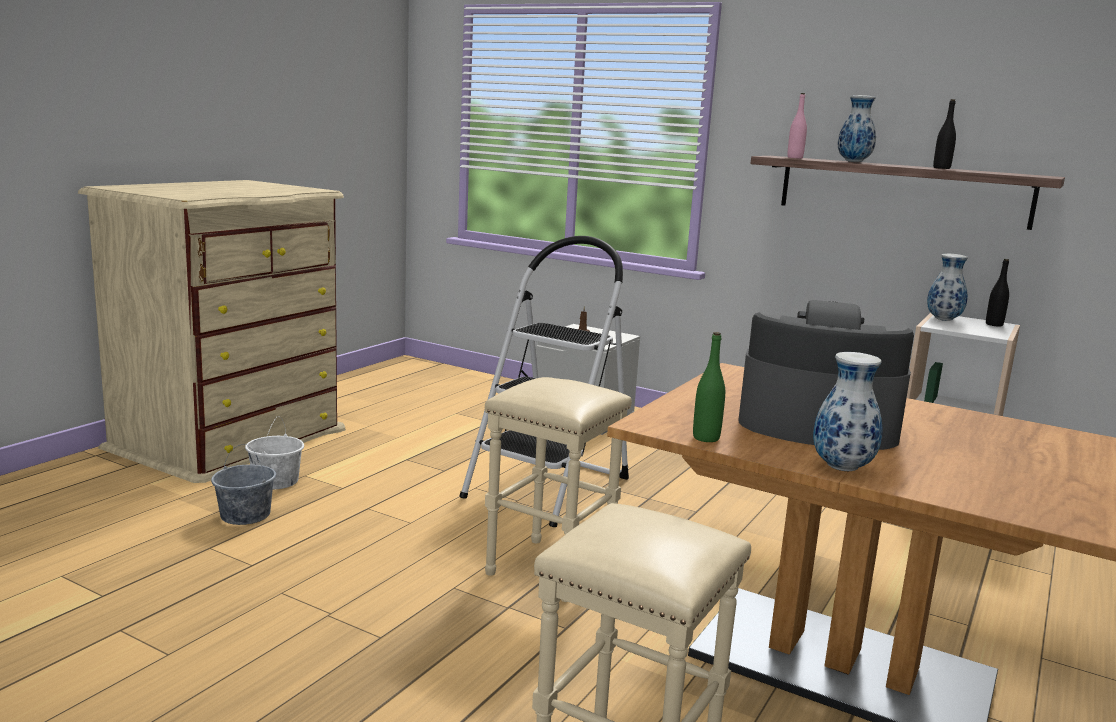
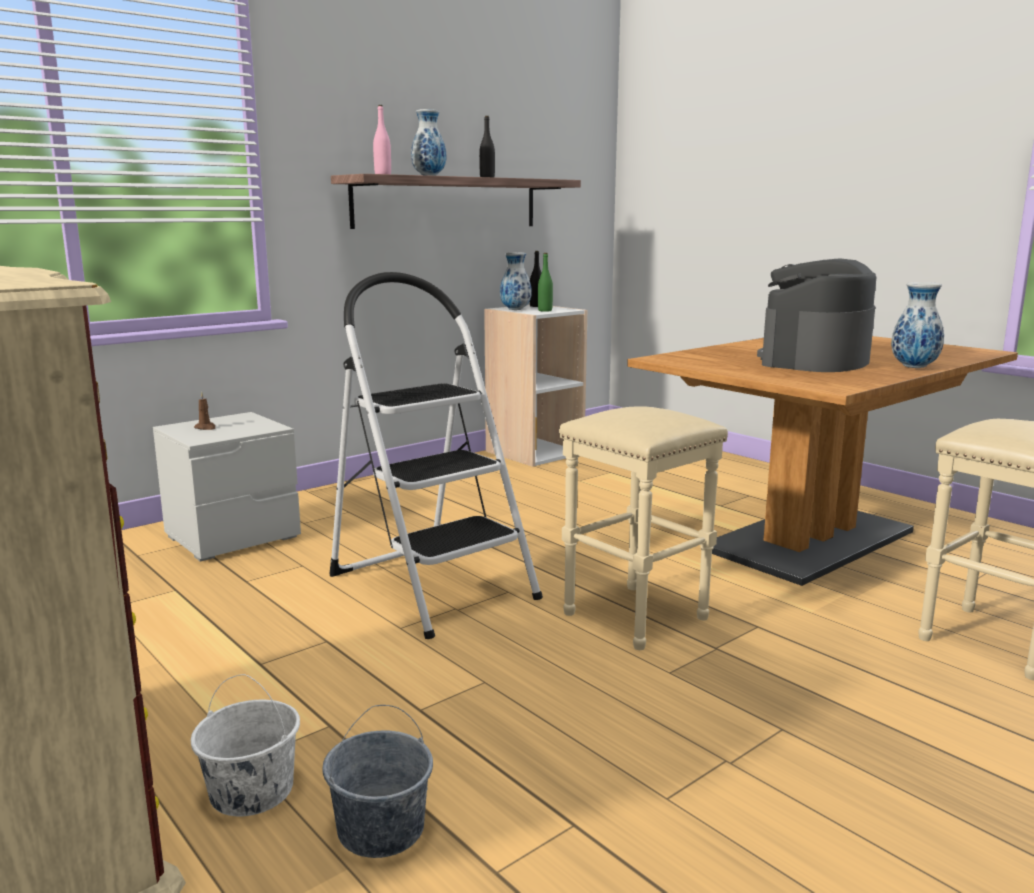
camera: 70 degrees left, 0 degrees up
(706, 438) = (865, 380): green bottle -> green bottle (545, 310)

